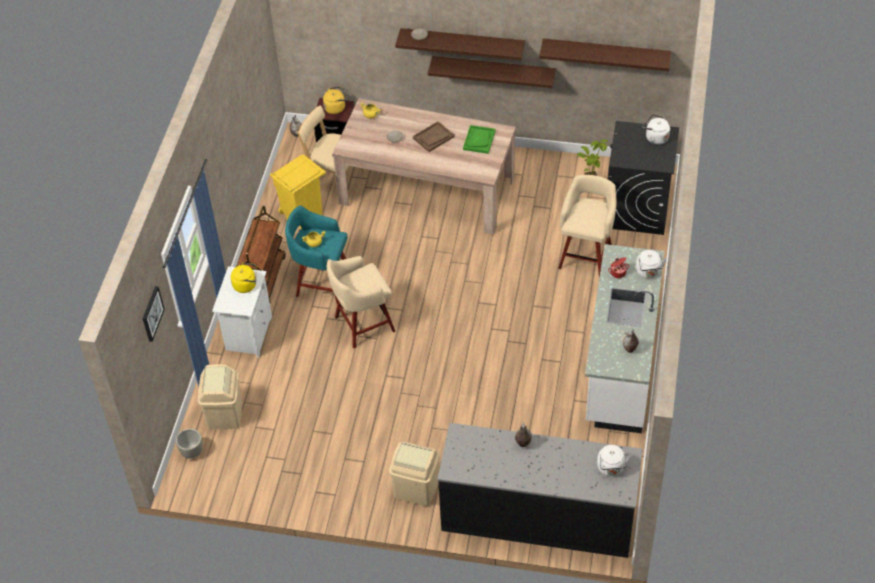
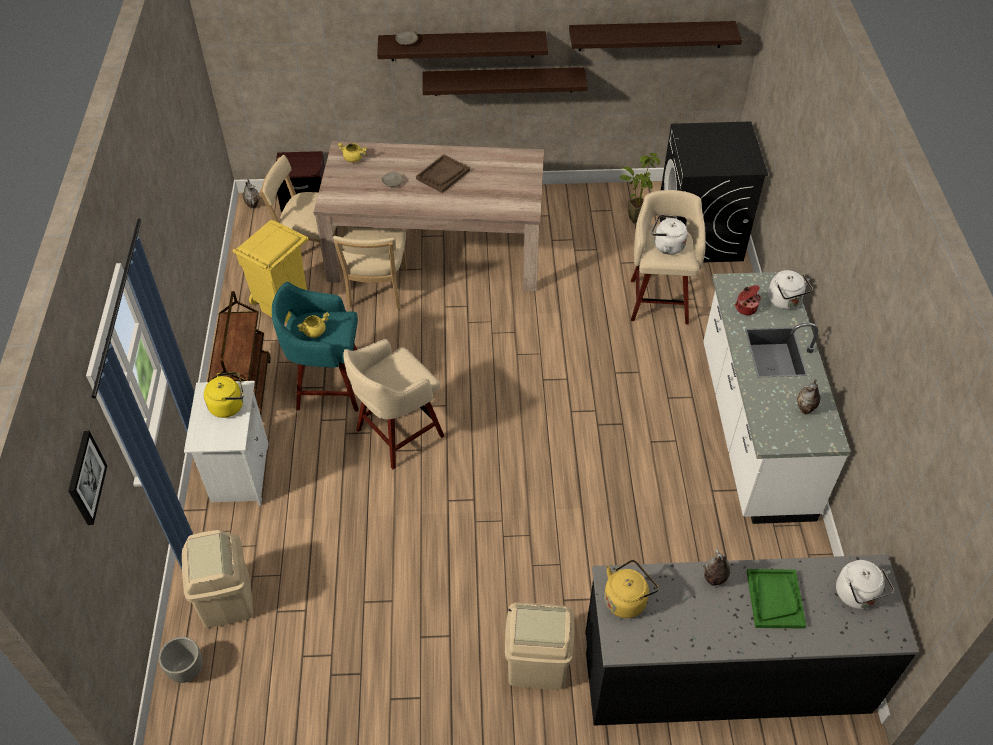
camera: 15 degrees left, 0 degrees up
(336, 107) = (301, 161): yellow kettle -> yellow kettle (626, 599)
(373, 217) = (376, 291): none -> beige chair
(479, 140) = (502, 170): green tray -> green tray (775, 599)
(655, 138) = (727, 136): white kettle -> white kettle (666, 246)

